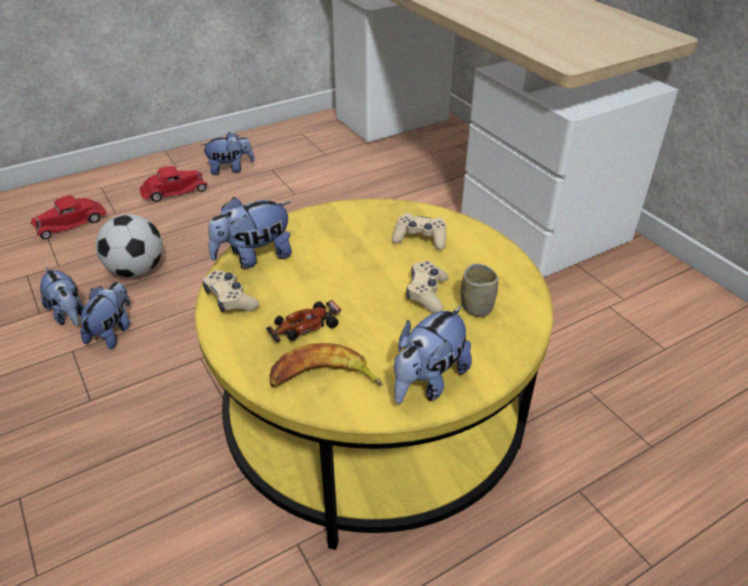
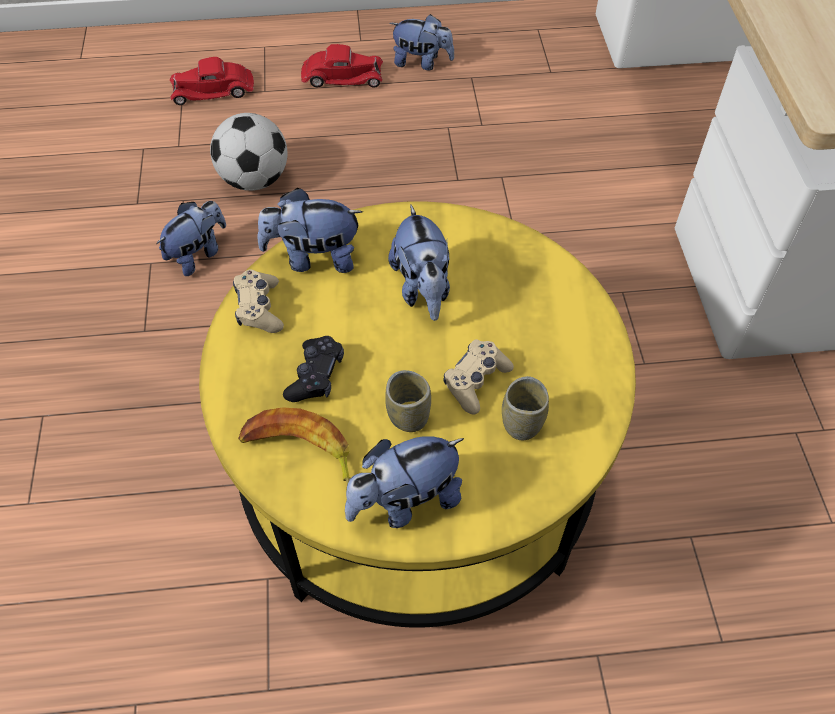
camera: 25 degrees right, 15 degrees up
(69, 314) = (164, 216): plush toy -> plush toy (422, 289)
(304, 327) = (316, 376): toy car -> black game controller
(393, 329) = (408, 416): none -> cup
(420, 239) = (516, 297): beige game controller -> none

